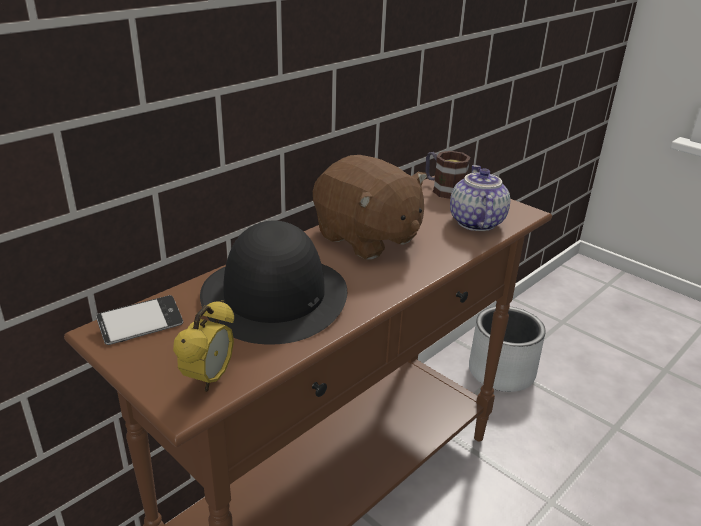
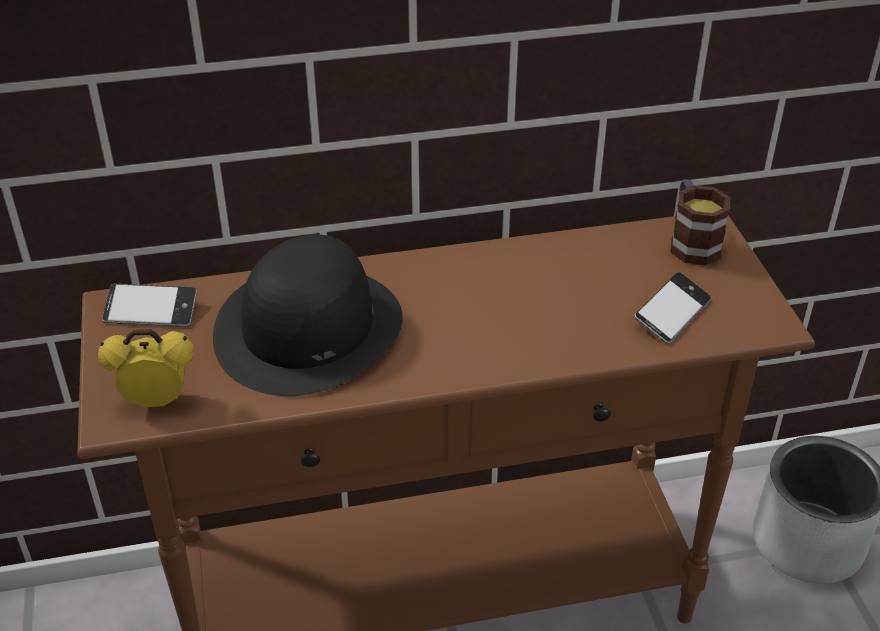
camera: 35 degrees right, 10 degrees up
(209, 379) = (157, 401): alarm clock -> alarm clock turned 150 degrees counterclockwise
(367, 238) = (496, 287): brown plush toy -> none
(475, 222) = (671, 314): teapot -> phone

